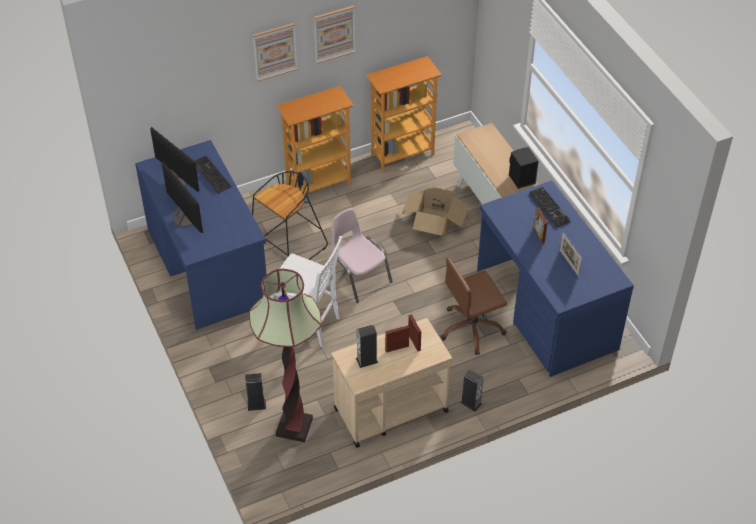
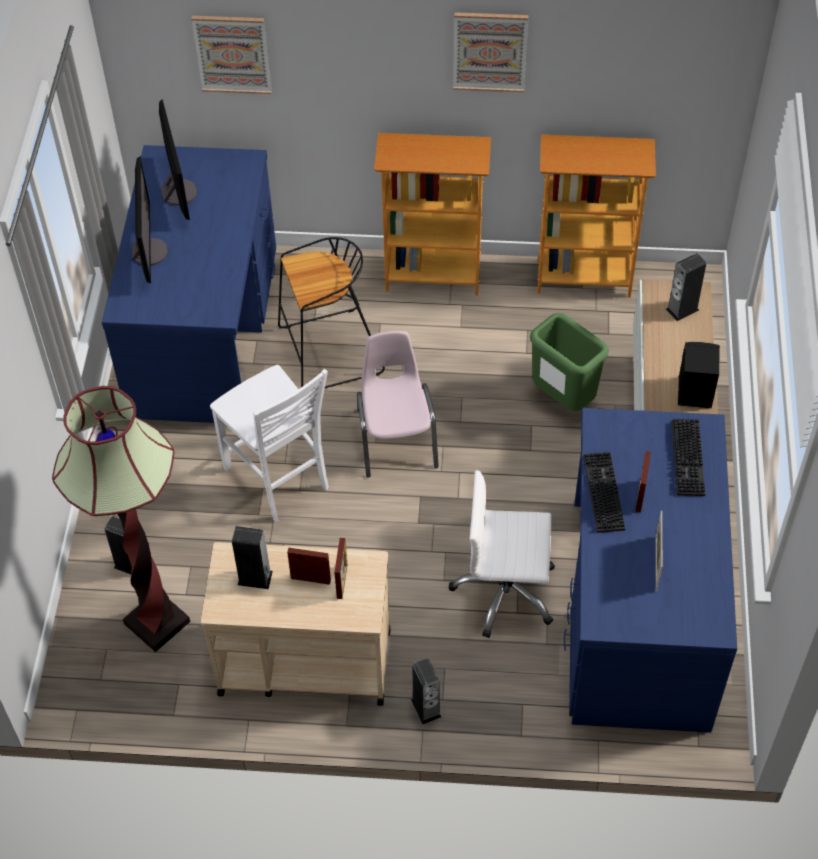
camera: 30 degrees right, 5 degrees up
(210, 175) = (229, 202): keyboard -> keyboard (601, 492)
(274, 51) = (384, 47): picture -> picture (232, 54)
(434, 221) = (562, 399): cardboard box -> green trash can
(471, 329) = (505, 592): brown office chair -> white office chair
(487, 141) = (682, 309): none -> speaker

